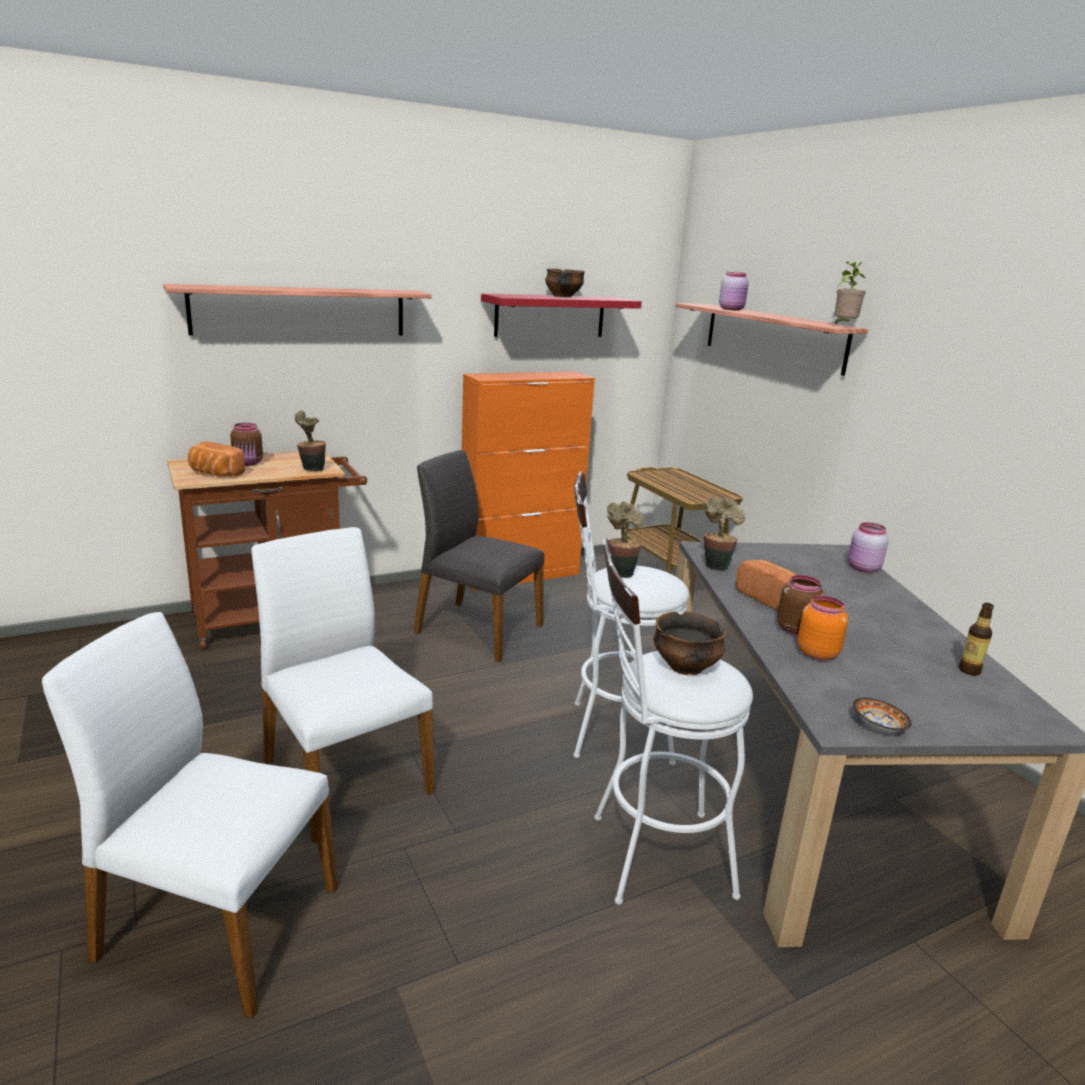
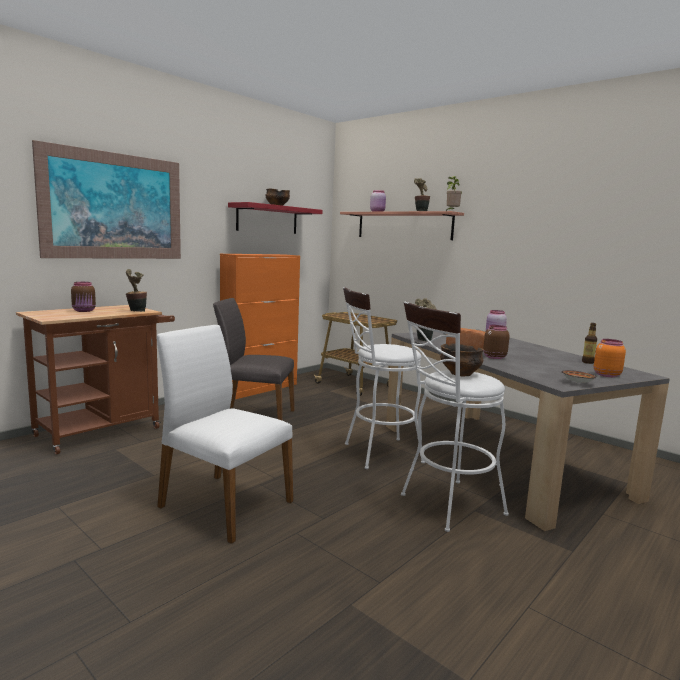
camera: 20 degrees left, 10 degrees down
(214, 474) = (65, 315): bread -> none
(215, 923) = (194, 603): white chair -> none
(300, 311) = (114, 206): shelf -> picture
(620, 572) = (376, 346): potted plant -> potted plant (420, 212)
(816, 653) = (515, 363): orange jar -> orange jar (606, 375)

